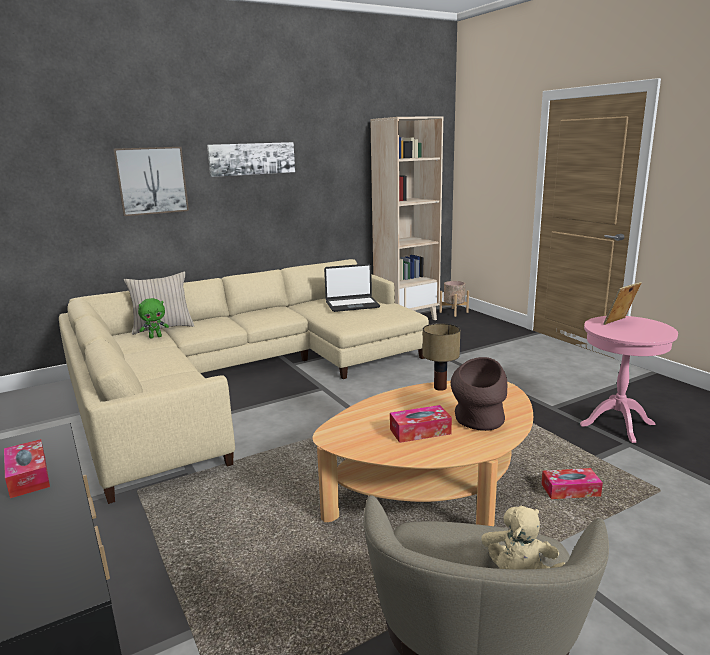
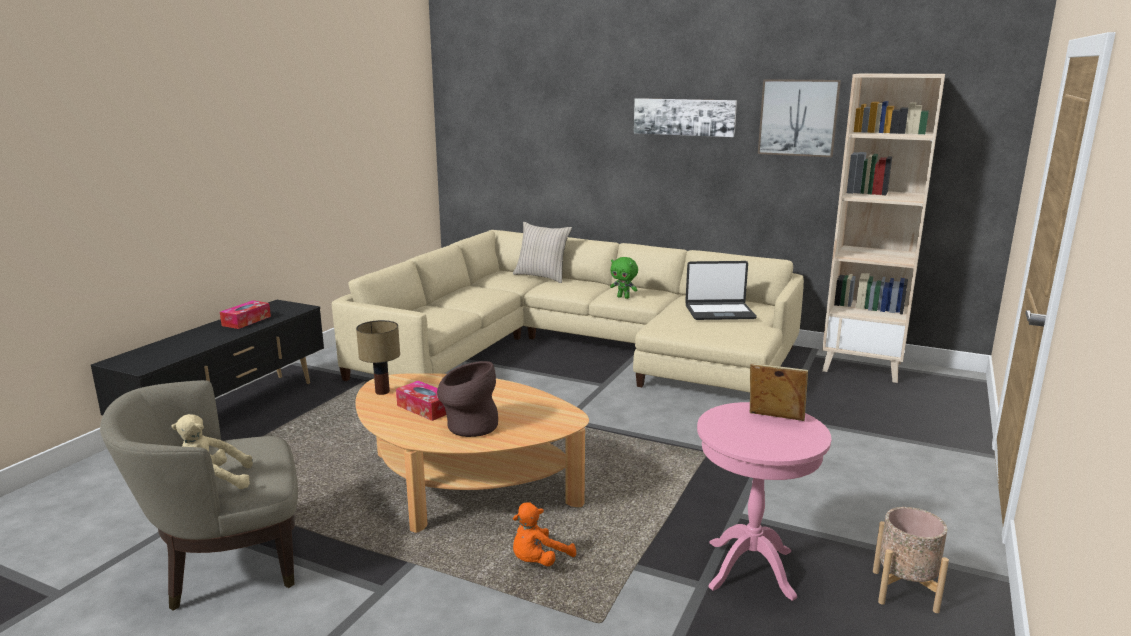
camera: 55 degrees right, 0 degrees up
(152, 180) = (578, 131): picture -> picture (798, 117)
(155, 337) = (519, 281): green plush toy -> green plush toy (623, 297)
(352, 305) = (719, 312): laptop -> laptop turned 45 degrees counterclockwise
(440, 388) = (530, 396): table lamp -> table lamp (382, 392)
(453, 312) = (948, 385): beige planter -> beige planter (904, 590)
(570, 491) = (538, 561): tissue box -> orange plush toy

